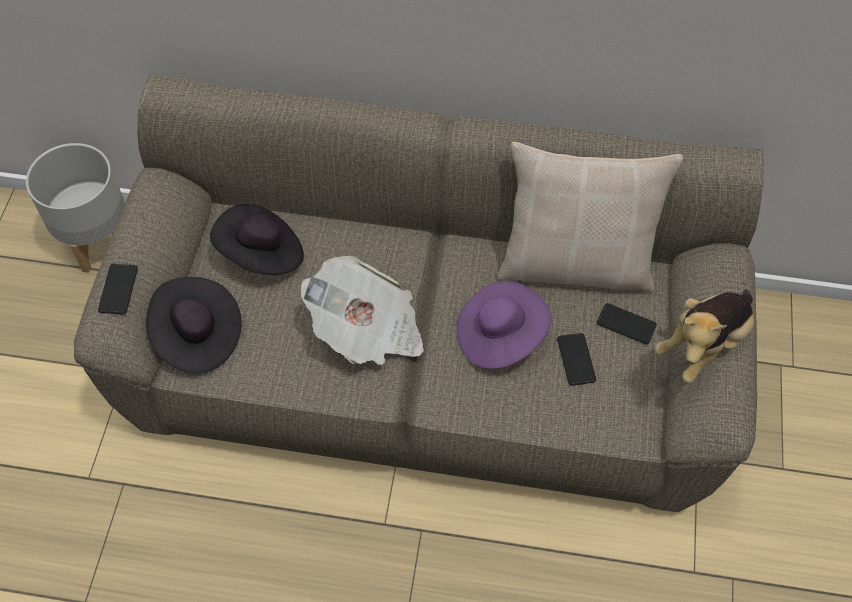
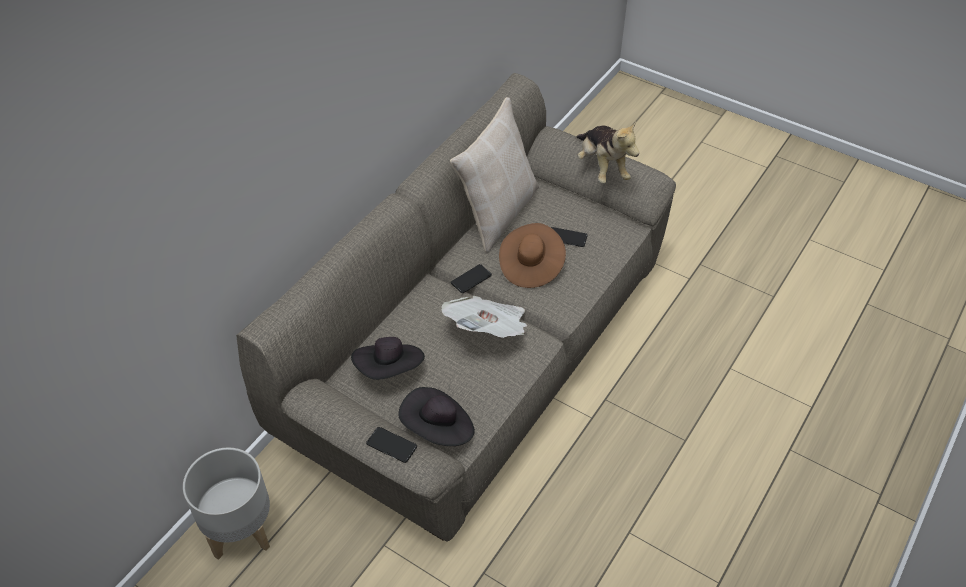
camera: 65 degrees left, 10 degrees down
(499, 336) = (530, 266): purple hat -> brown hat
(626, 324) = (554, 207): phone -> phone (471, 279)

